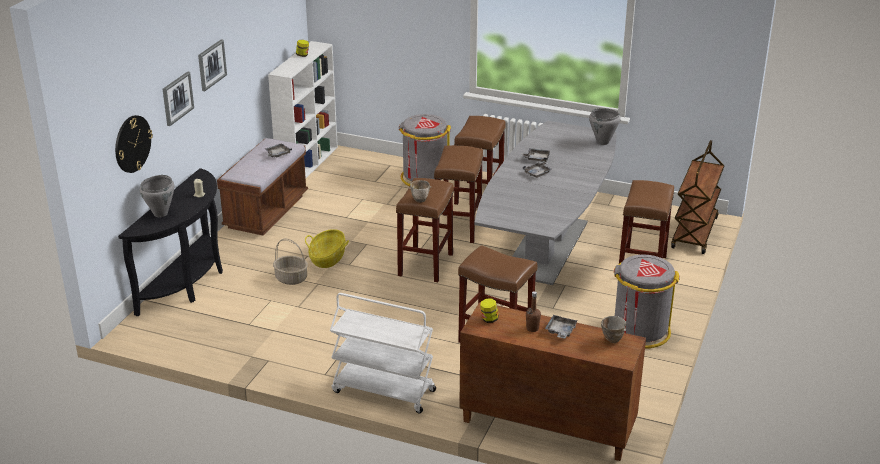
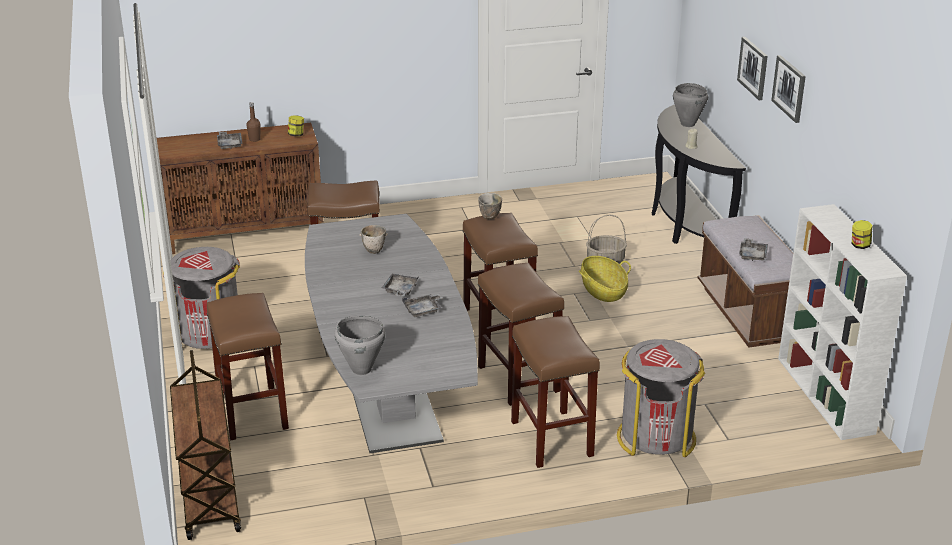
camera: 145 degrees right, 0 degrees up
(132, 143) = (715, 48): wall clock -> none
(383, 391) = (401, 212): white cart -> none
(611, 339) = (182, 151): bowl -> bowl (375, 250)

